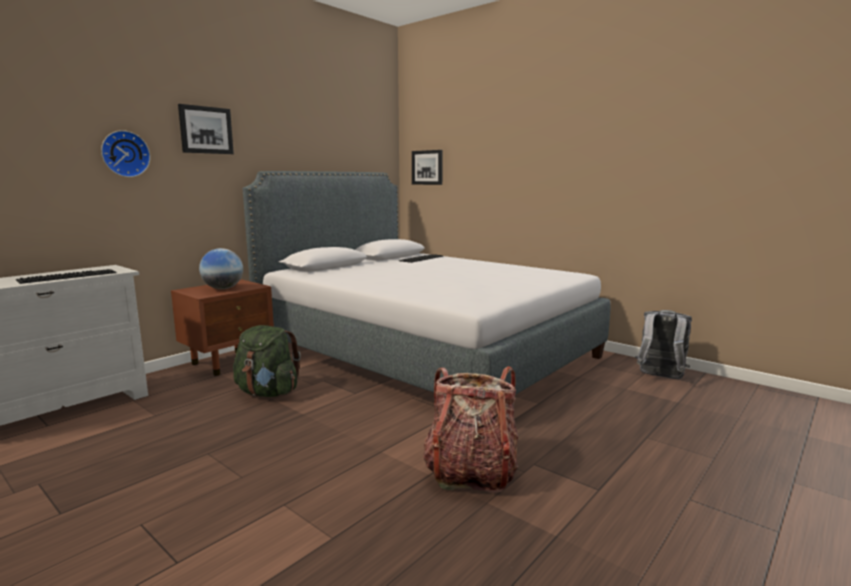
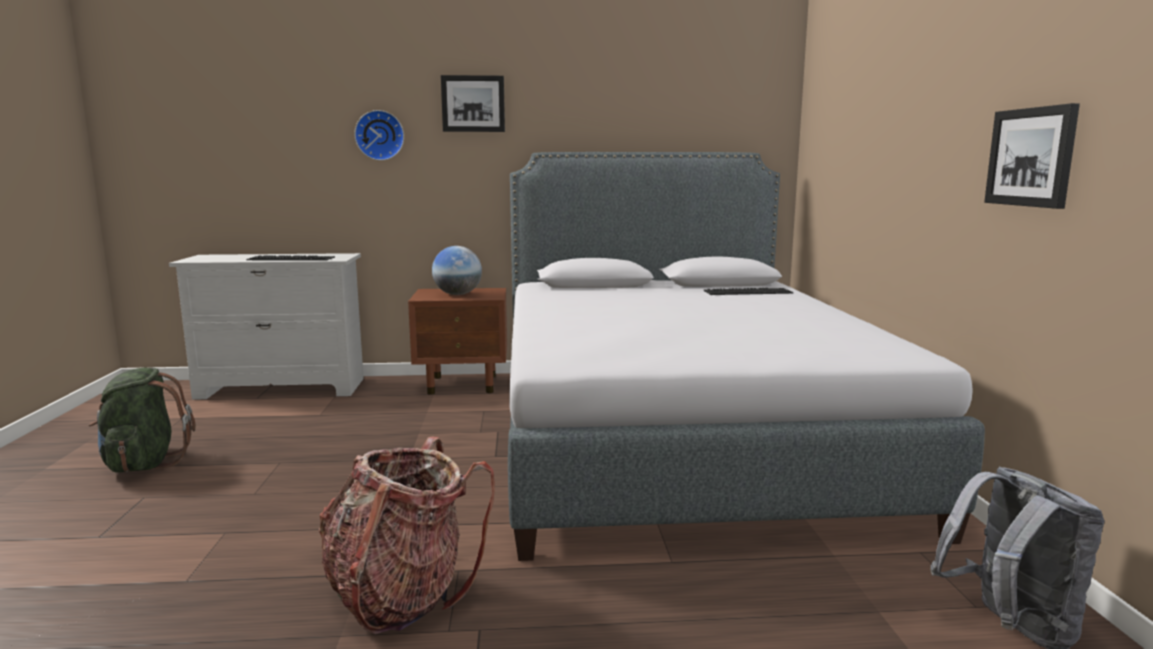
camera: 45 degrees right, 0 degrees up
(268, 393) = (428, 426): green backpack -> green backpack (144, 464)
(427, 167) = (822, 143): picture -> picture (1031, 157)

